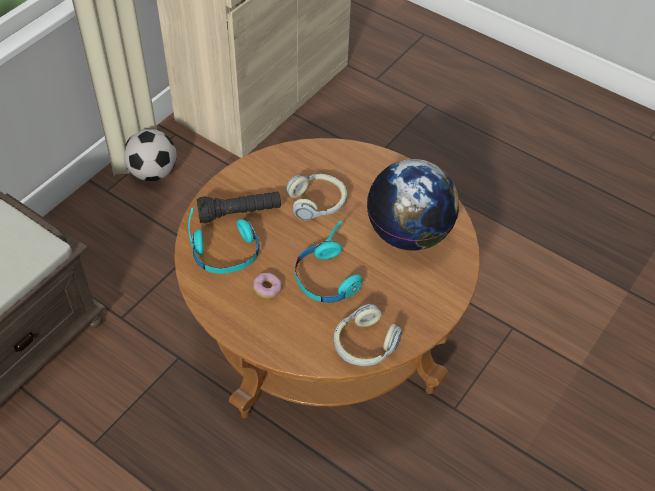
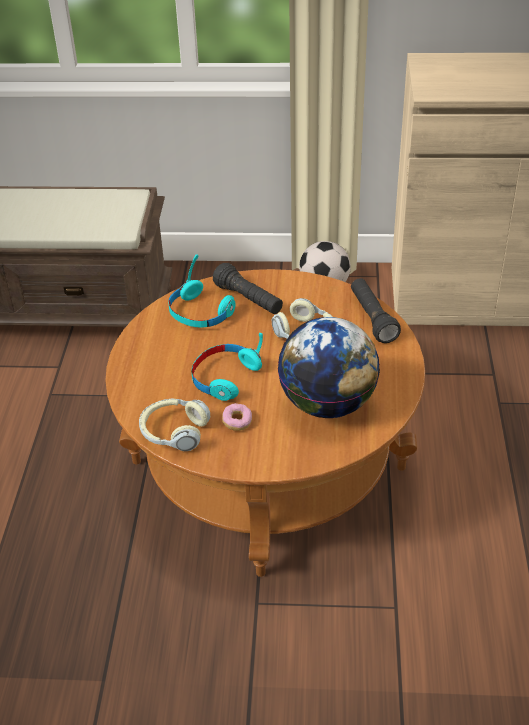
camera: 60 degrees right, 10 degrees down
(267, 289) = (183, 351): donut -> donut (237, 422)
(334, 155) = (372, 318): none -> black flashlight

